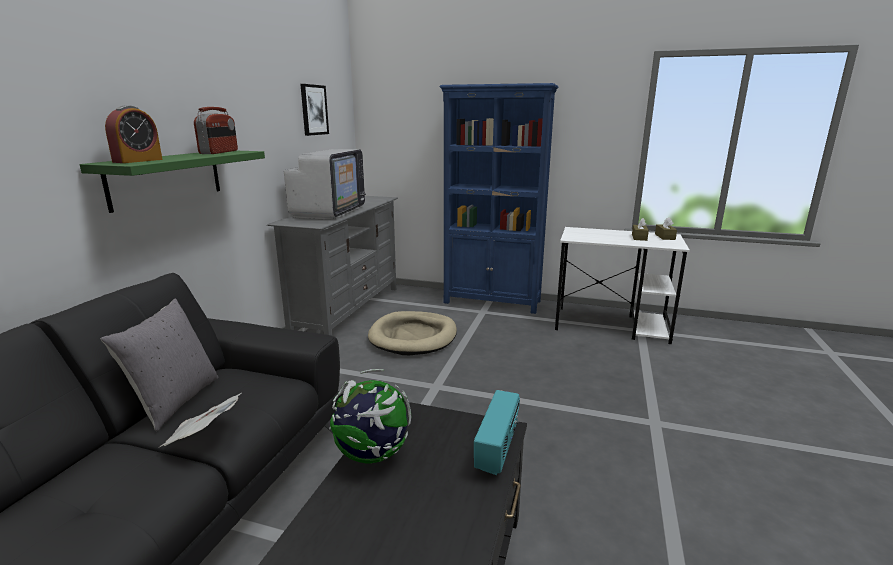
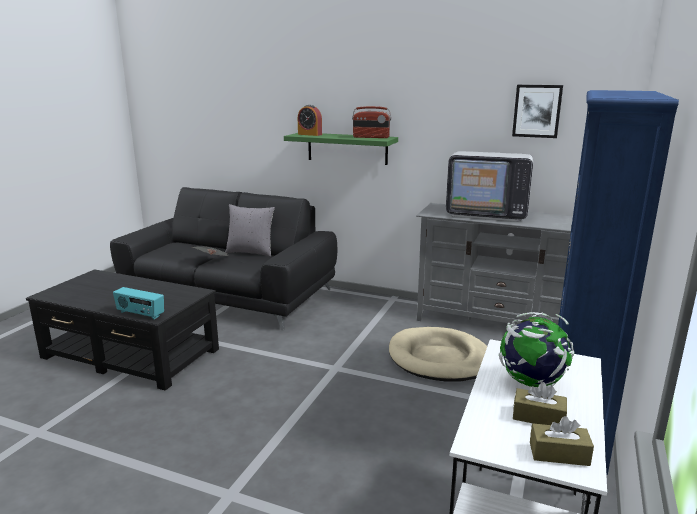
camera: 95 degrees right, 0 degrees up
(372, 455) = (164, 287): globe -> globe (531, 382)

